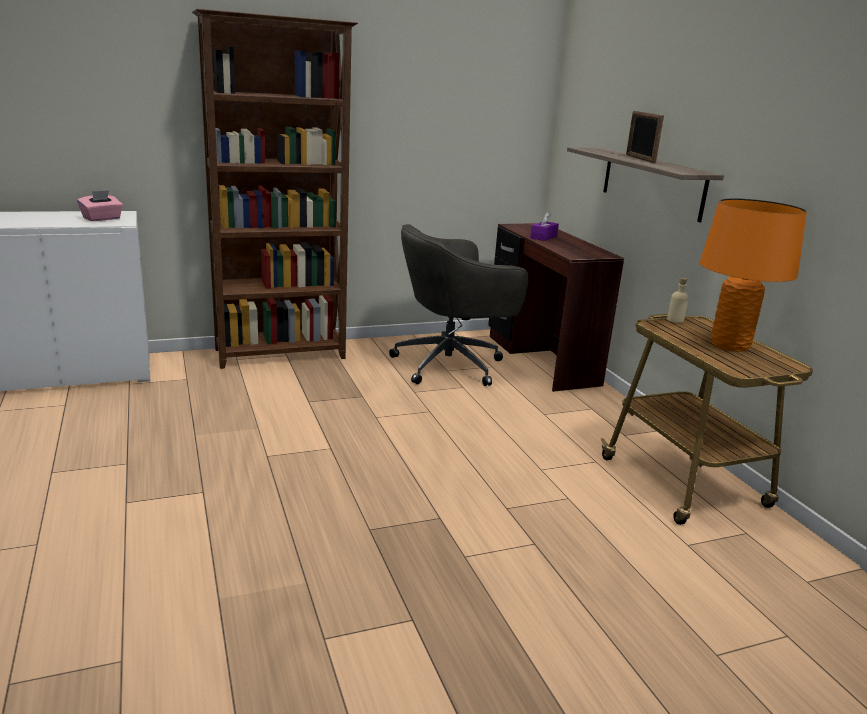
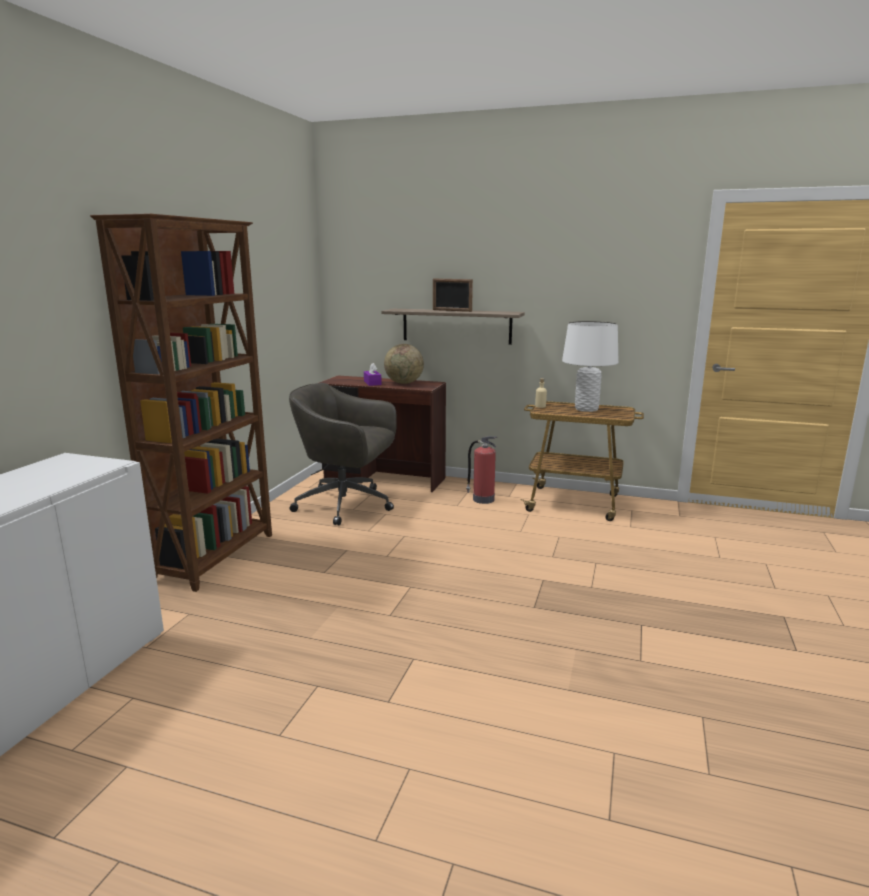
camera: 50 degrees left, 5 degrees down
(102, 218) = (72, 468): pink tissue box -> none
(451, 365) = (347, 505): grey office chair -> grey office chair turned 90 degrees clockwise
(573, 246) = (404, 383): none -> globe
(586, 422) = (482, 499): none -> fire extinguisher
(730, 345) = (586, 409): orange table lamp -> white table lamp

